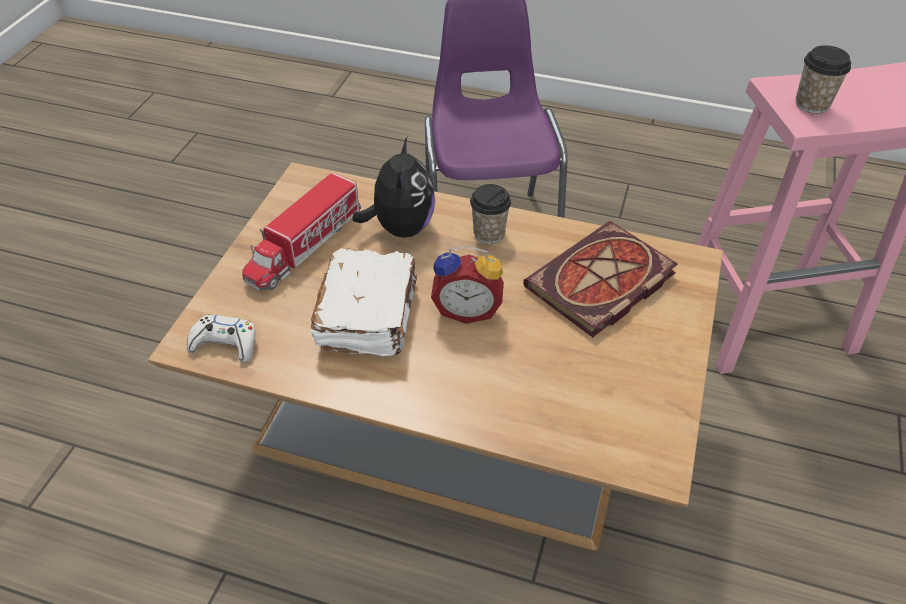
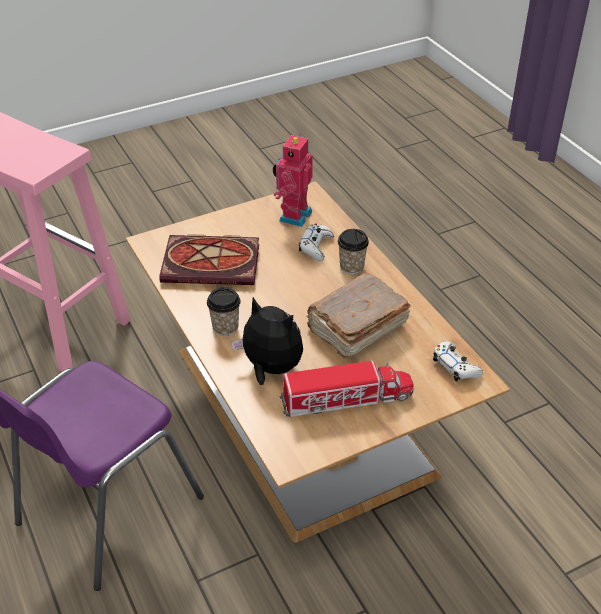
camera: 135 degrees left, 5 degrees down
(369, 316) = (356, 328): white book -> brown book
(401, 227) = (270, 368): plush toy -> plush toy turned 75 degrees clockwise
(467, 309) = (299, 296): alarm clock -> none
(534, 385) = (316, 246): none -> white game controller
(622, 412) = (293, 215): none -> toy robot
(812, 104) = (44, 155): cup -> cup (351, 267)

